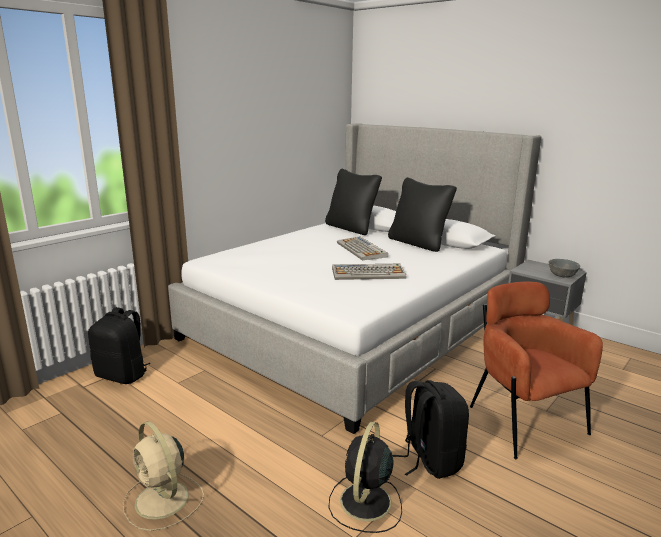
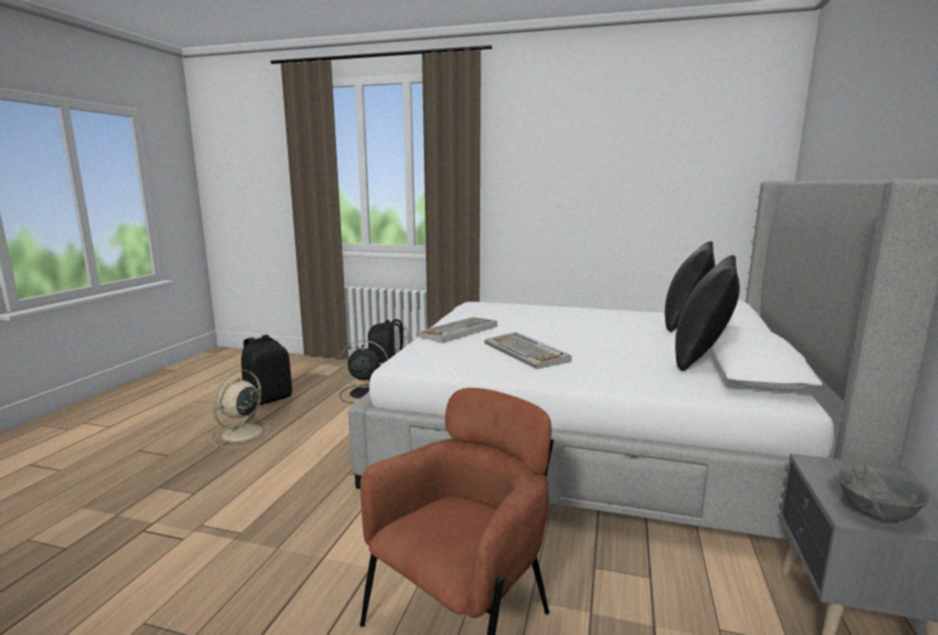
camera: 65 degrees right, 5 degrees down
(362, 250) = (605, 338): keyboard -> keyboard (457, 331)
(365, 503) = (249, 520): black fan -> black fan (363, 393)
(430, 460) = (332, 548): black backpack -> black backpack (268, 399)

